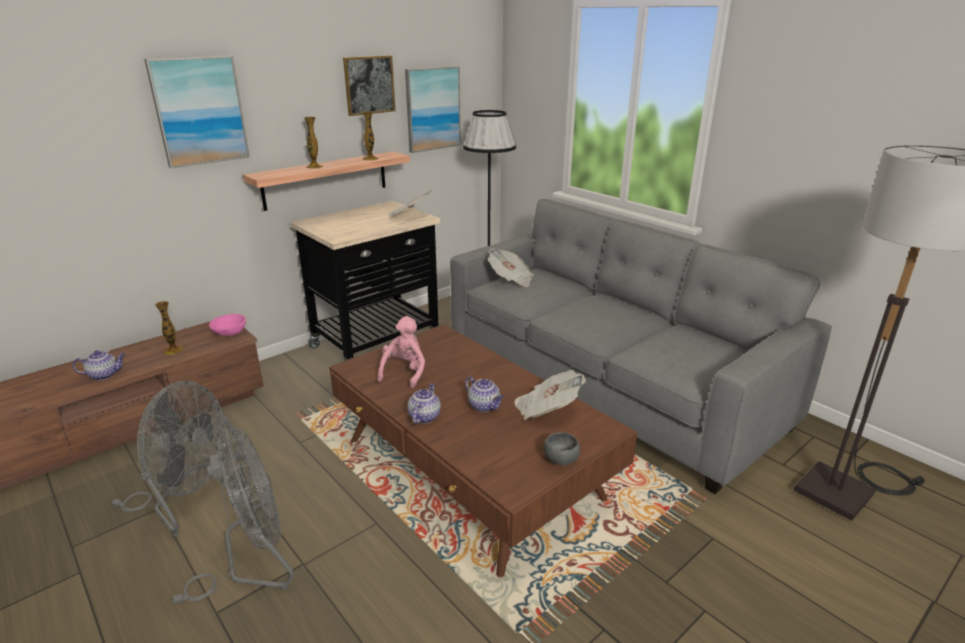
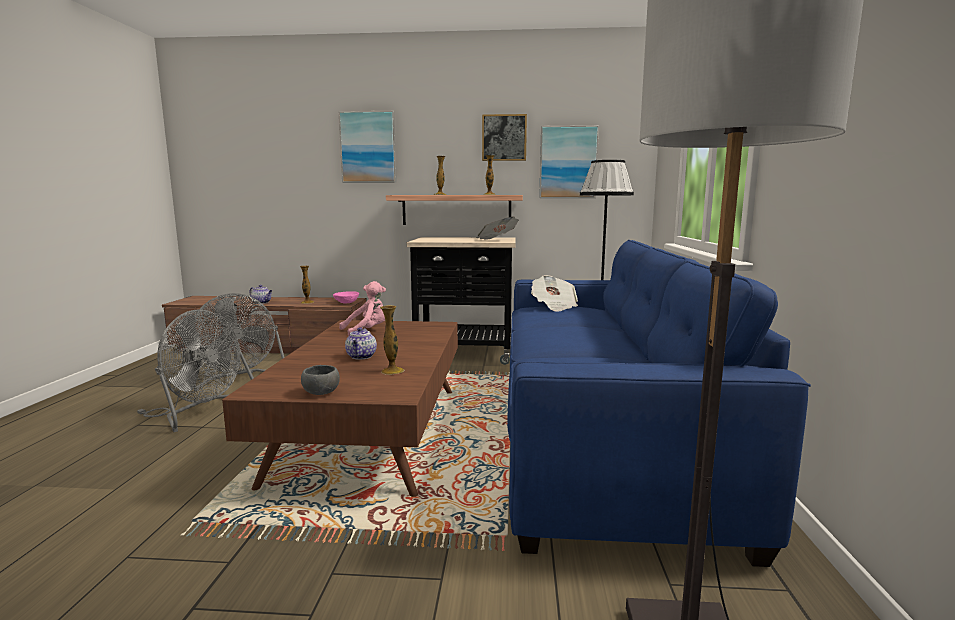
camera: 45 degrees right, 15 degrees down
(424, 416) = (318, 349): teapot -> none
(547, 409) = (392, 371): newspaper -> vase
(607, 382) = (597, 434): grey sofa -> blue sofa

